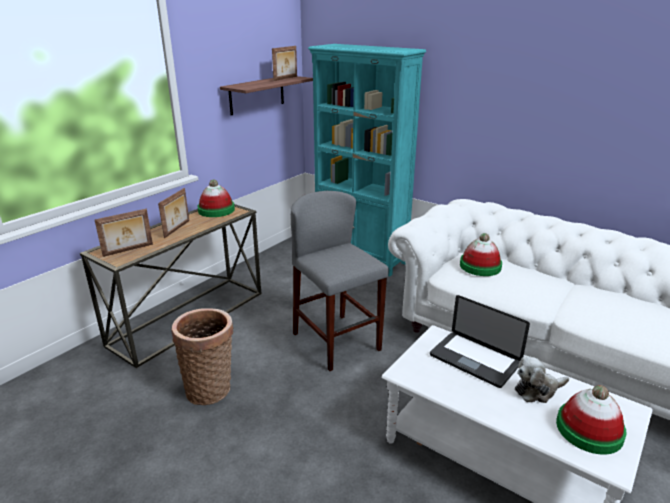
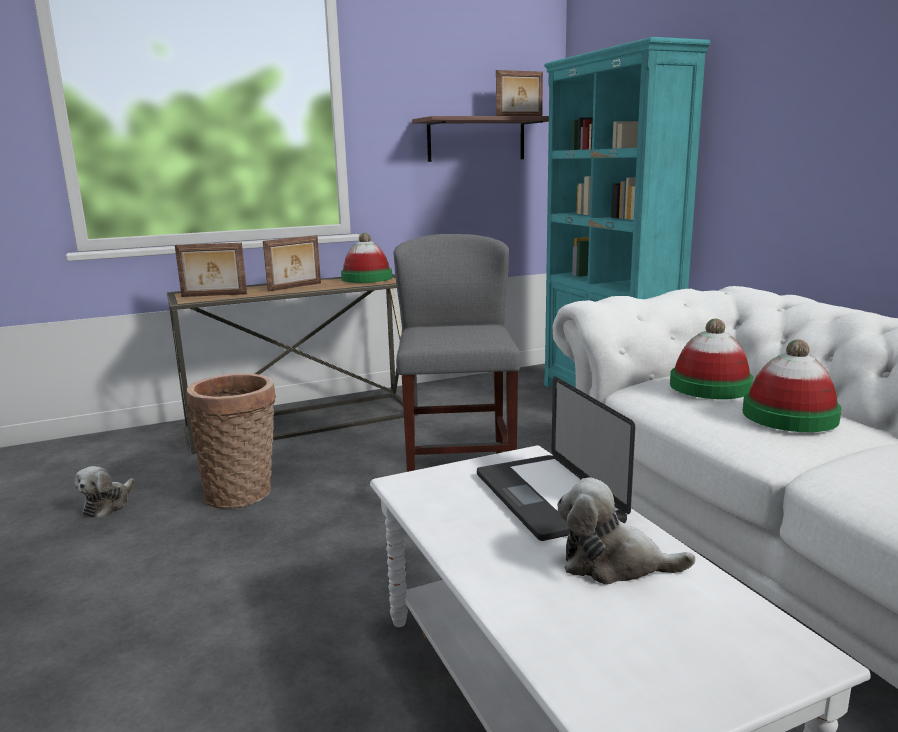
camera: 30 degrees right, 10 degrees down
(122, 429) = (108, 505): none -> plush toy
(589, 429) = (646, 651): hat -> hat (789, 415)

